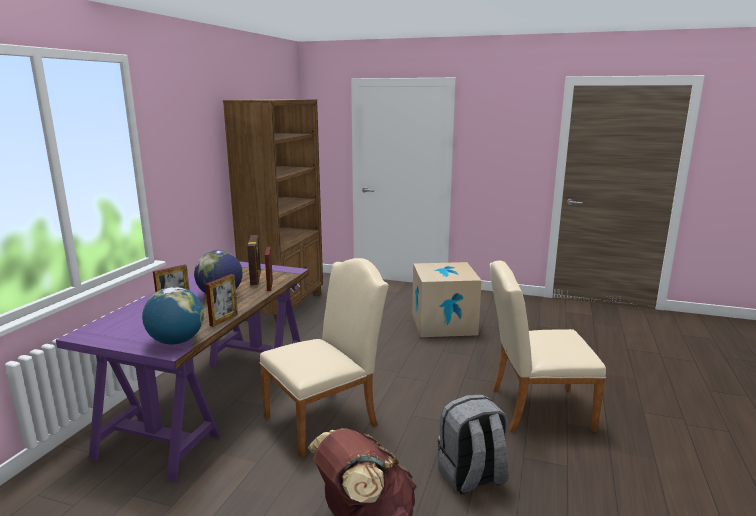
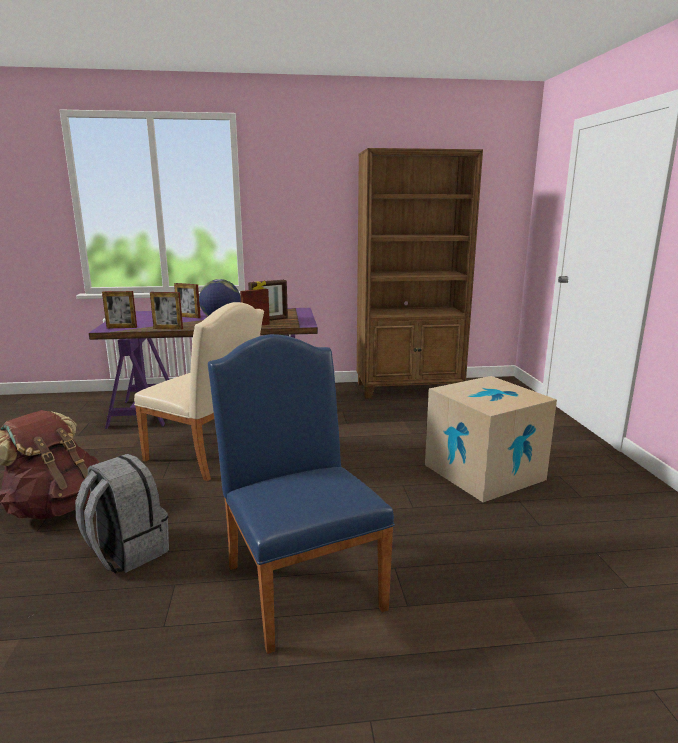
camera: 65 degrees right, 0 degrees up
(176, 341) = (122, 327): globe -> picture frame
(533, 408) = (300, 579): beige chair -> blue chair

